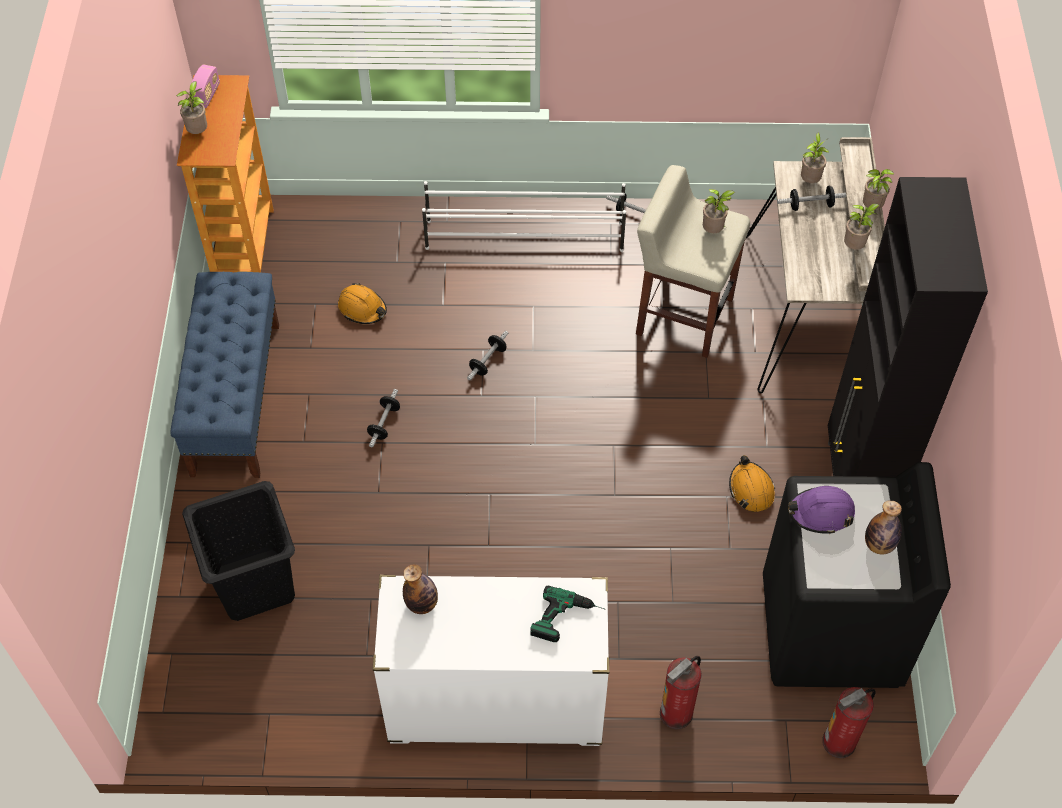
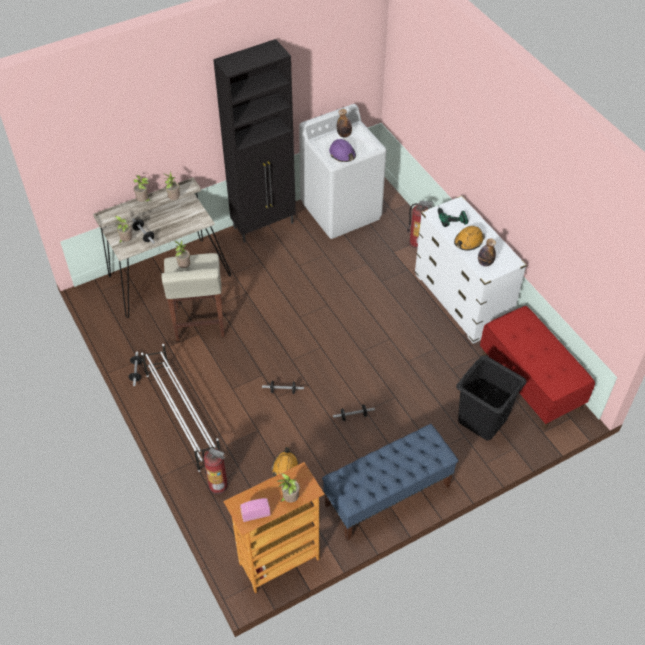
camera: 120 degrees left, 5 degrees down
(265, 698) = (530, 382): none -> red bench
(751, 489) = (289, 259): orange hard hat -> orange hard hat (468, 241)
(831, 631) = (341, 210): black washing machine -> white washing machine
(839, 742) = (389, 193): fire extinguisher -> fire extinguisher (218, 485)

